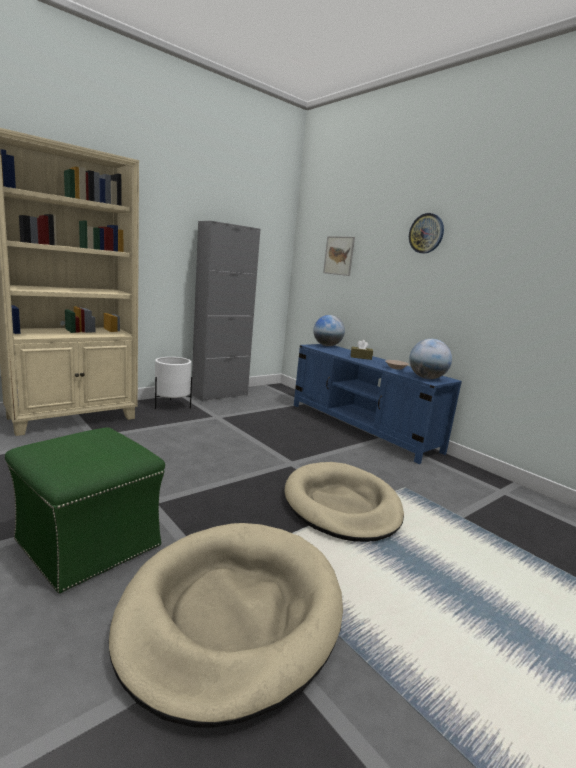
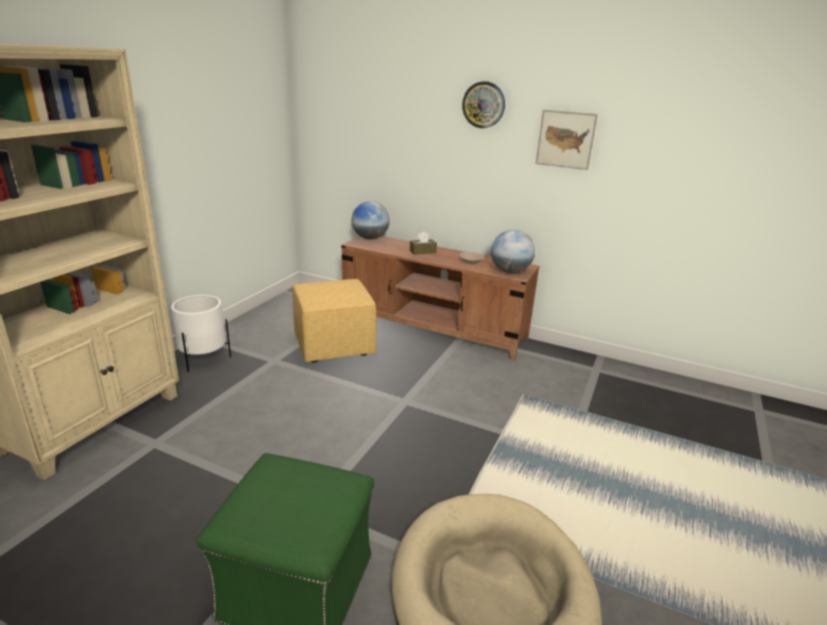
camera: 25 degrees left, 10 degrees up
(219, 395) = (246, 323): grey cabinet -> none
(269, 419) = (334, 345): none -> yellow ottoman
(339, 255) = (366, 124): picture -> picture (565, 139)
(341, 505) = (487, 437): beige dog bed -> none
(362, 427) = (433, 327): blue tv stand -> brown tv stand

